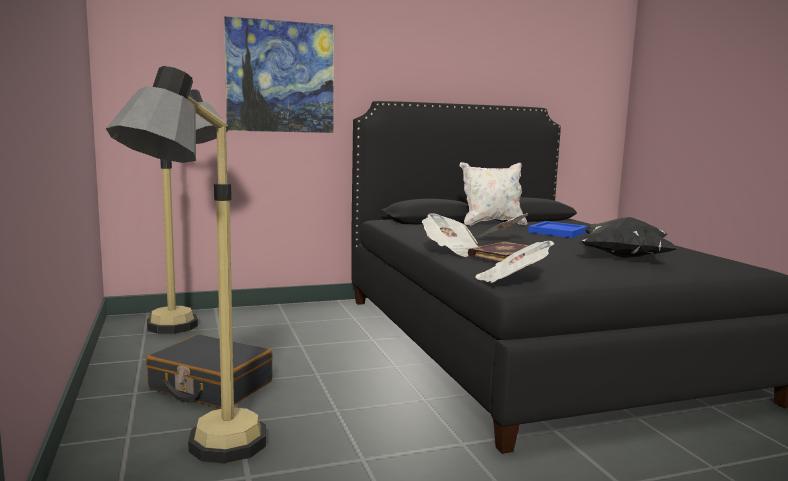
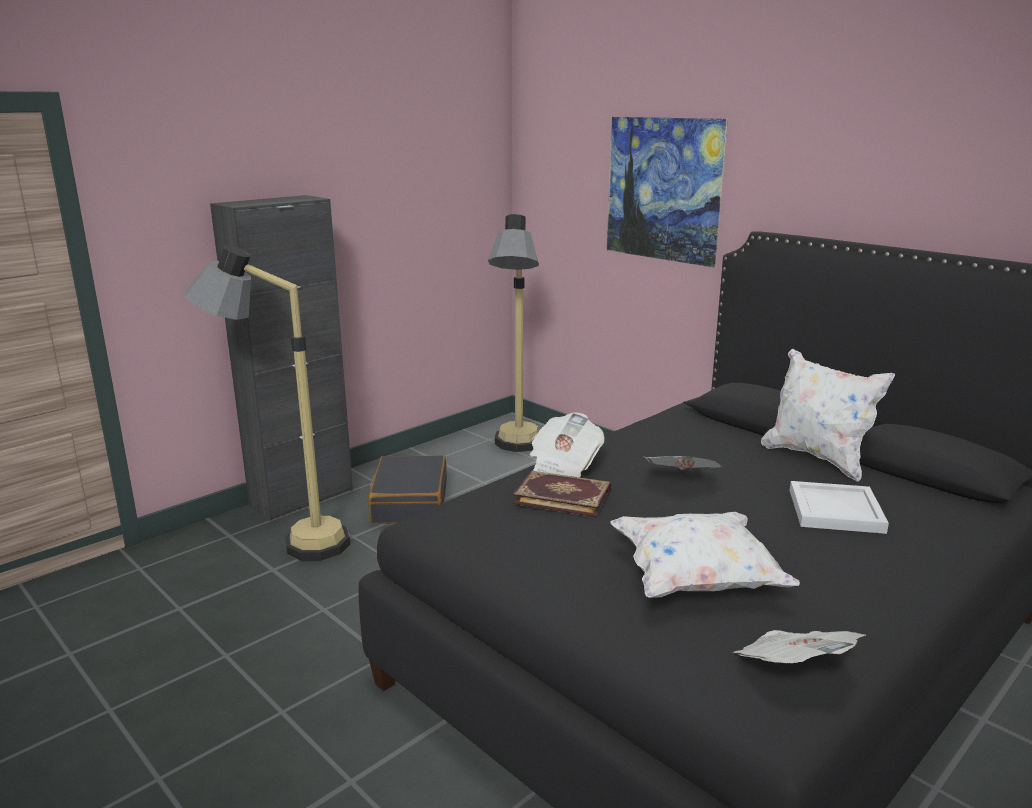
camera: 65 degrees right, 10 degrees up
(99, 436) = (302, 498): none -> black cabinet
(512, 281) = (441, 521): newspaper -> newspaper (792, 670)
(559, 232) = (837, 511): blue tray -> white tray
(624, 257) = (696, 580): black pillow -> white pillow

